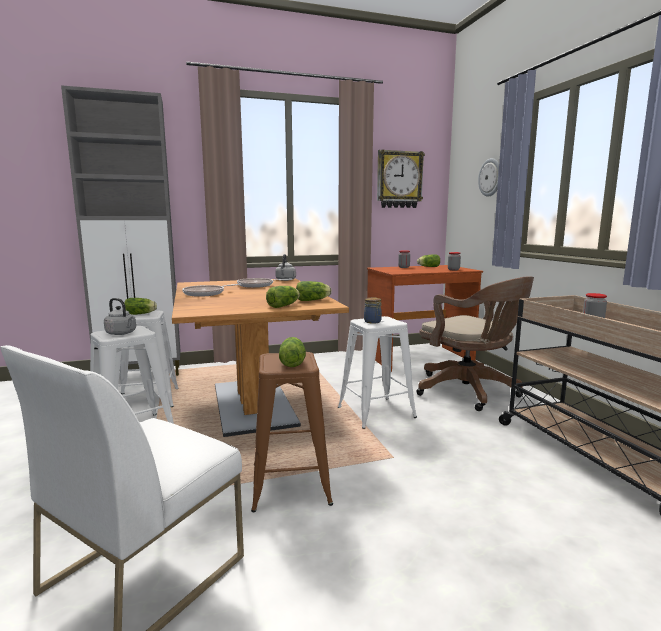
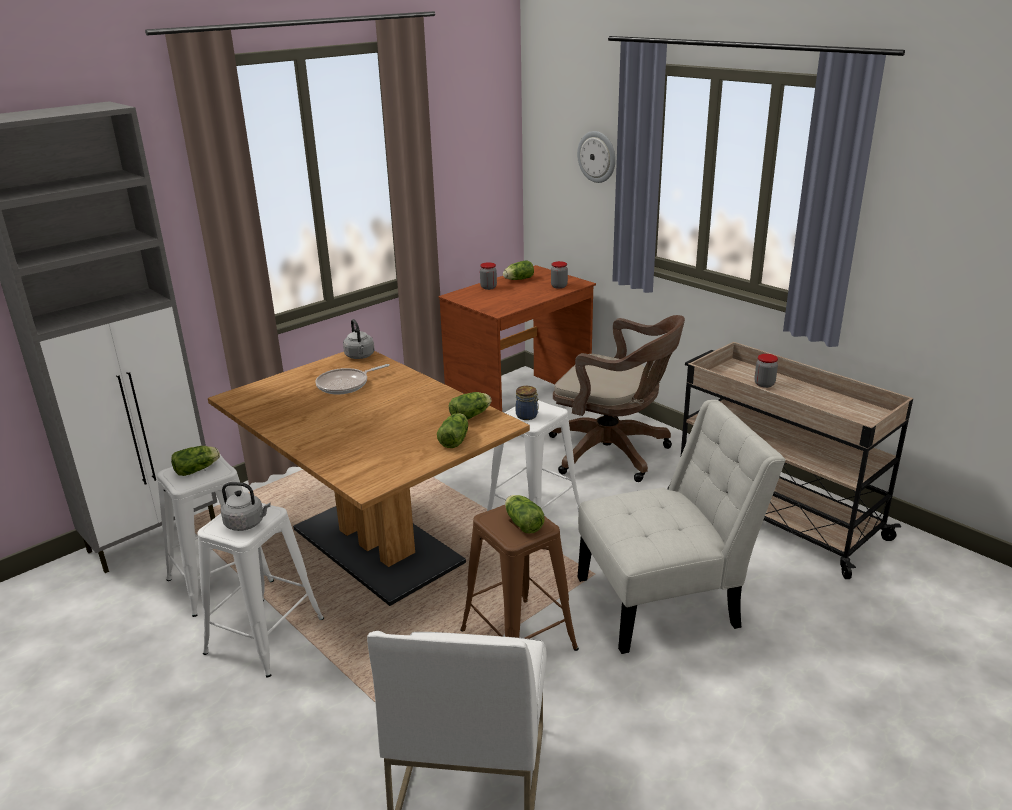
camera: 25 degrees left, 15 degrees up
(206, 294) = (310, 428): frying pan -> none
(399, 179) = (461, 152): wall clock -> none
(444, 493) = (666, 600): none -> white chair

